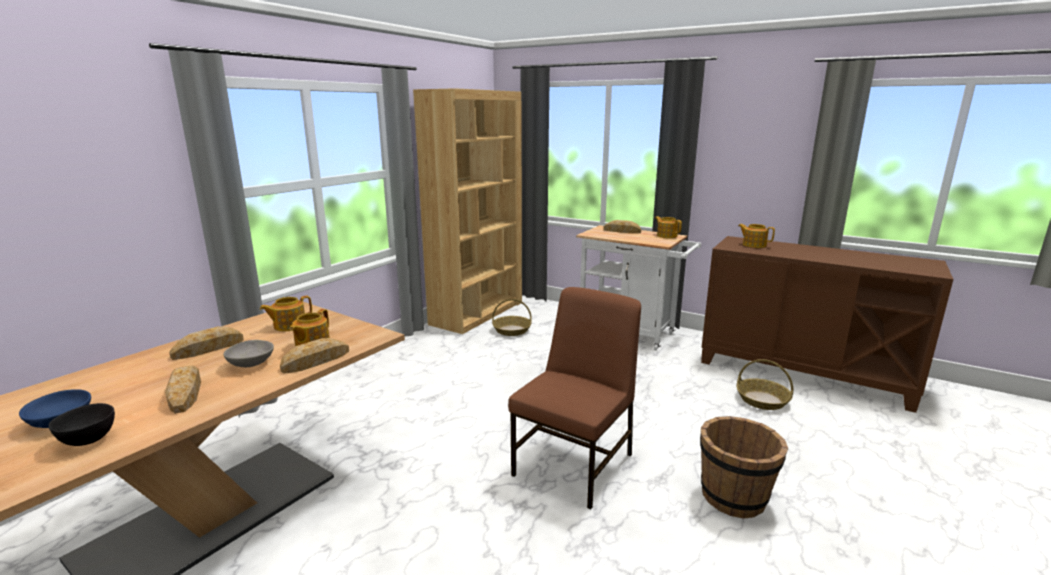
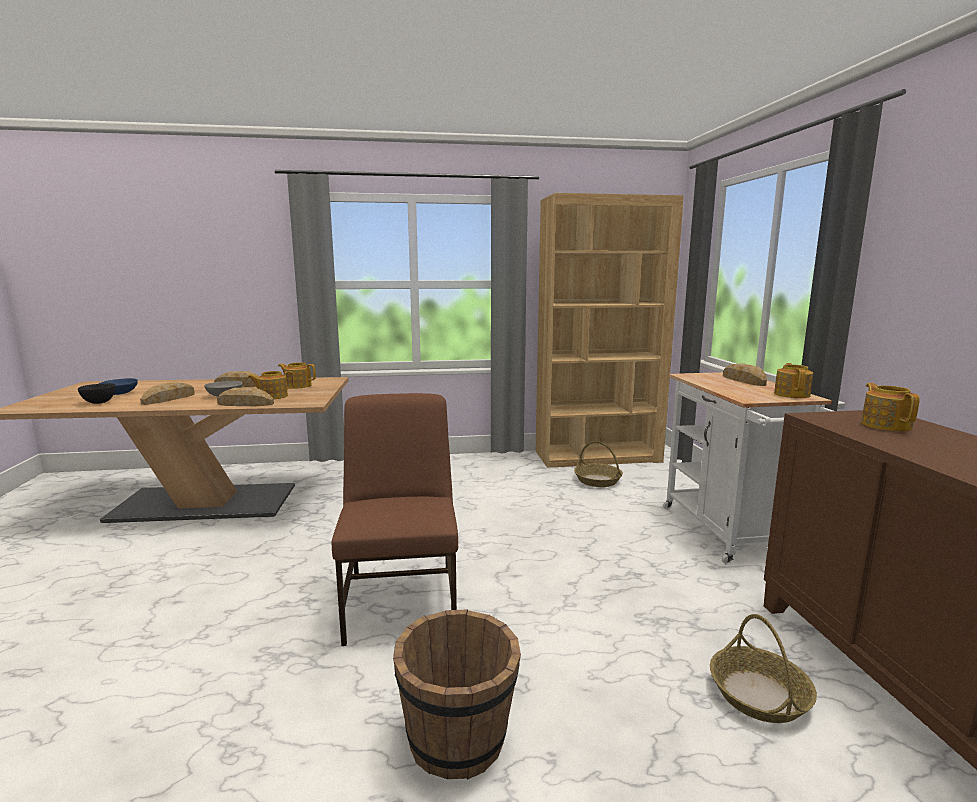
camera: 50 degrees right, 5 degrees down
(575, 463) = (402, 602): brown chair -> brown chair turned 90 degrees counterclockwise

